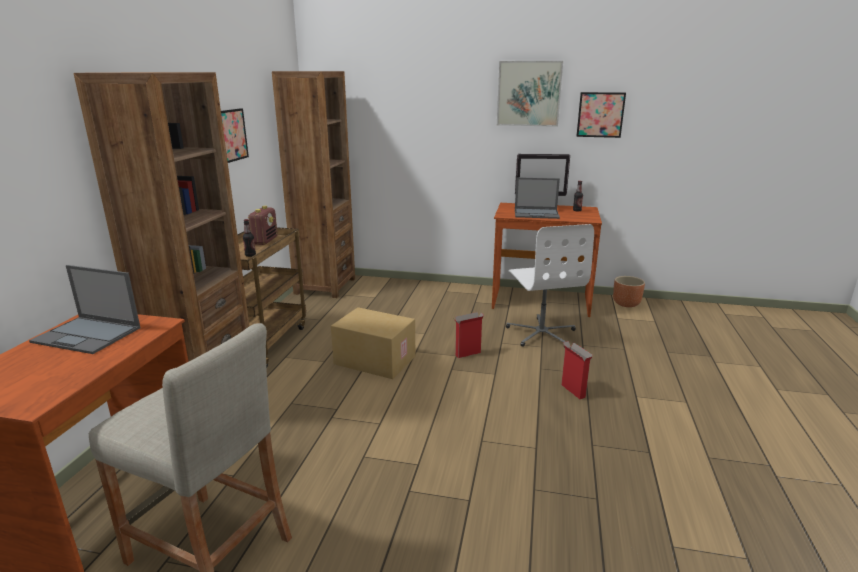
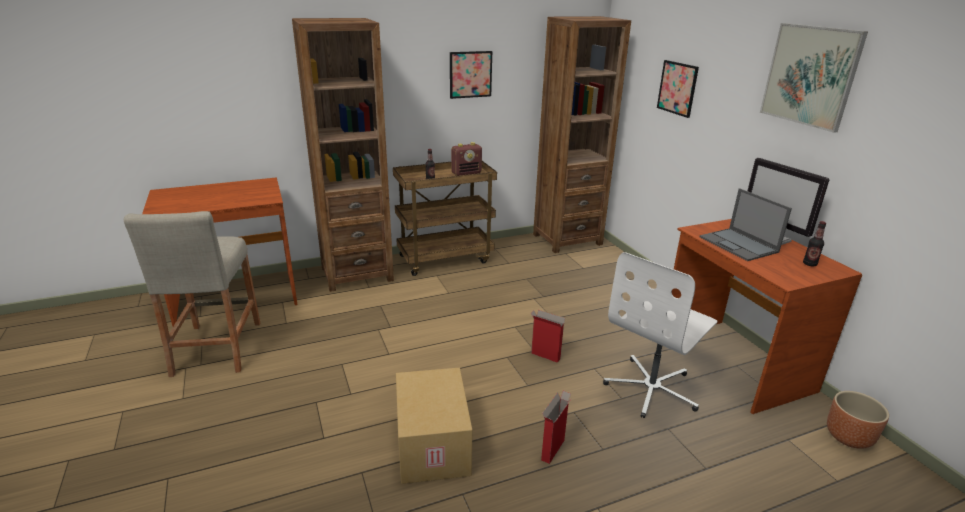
camera: 55 degrees right, 5 degrees up
(88, 335) = (241, 190): laptop -> none
(373, 360) = (475, 313): cardboard box -> cardboard box (431, 443)
(600, 115) = (905, 129): picture -> picture (677, 88)

